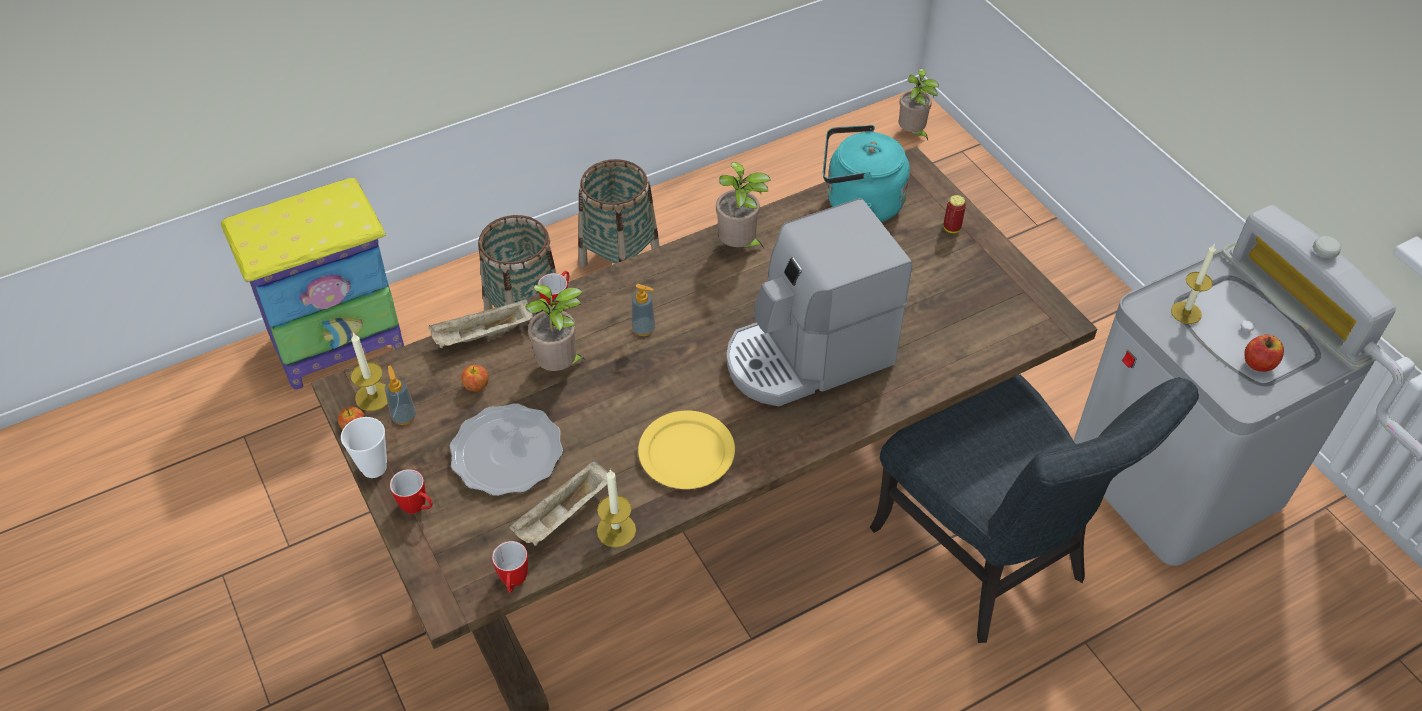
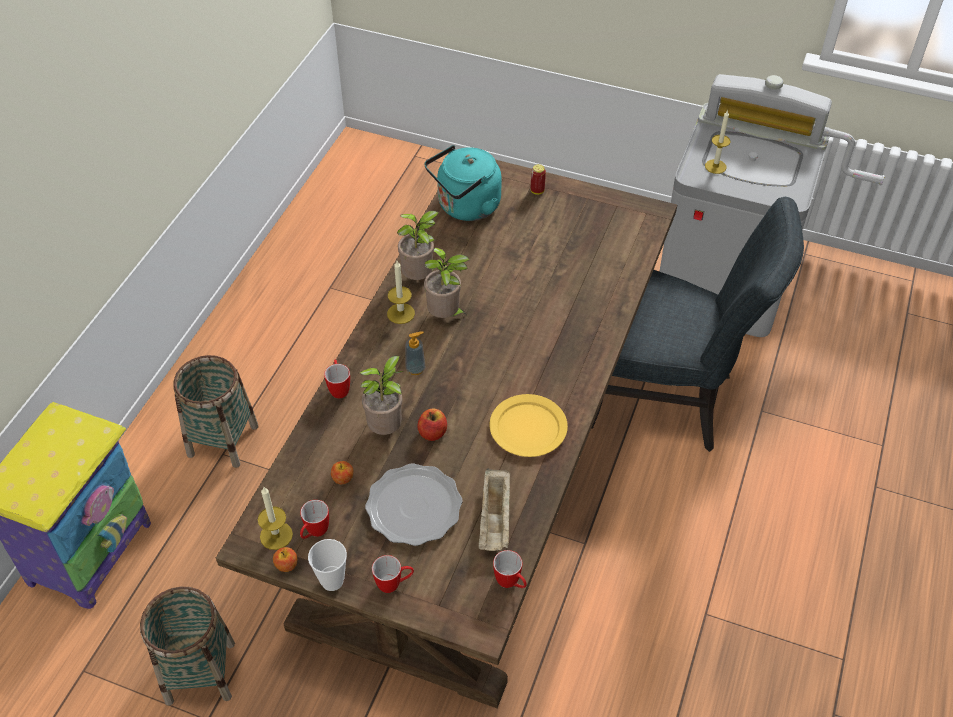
camera: 40 degrees left, 0 degrees up
(404, 416) = (314, 533): soap dispenser -> mug
(483, 336) = (309, 443): beige tray -> none
(616, 530) = (538, 505): candle -> candle (401, 313)
(619, 259) = (252, 359): basket -> basket (200, 672)
(807, 356) = (536, 321): coffee machine -> none
(912, 134) = (372, 161): potted plant -> potted plant (446, 316)
(1259, 363) = (778, 174): apple -> apple (432, 433)

